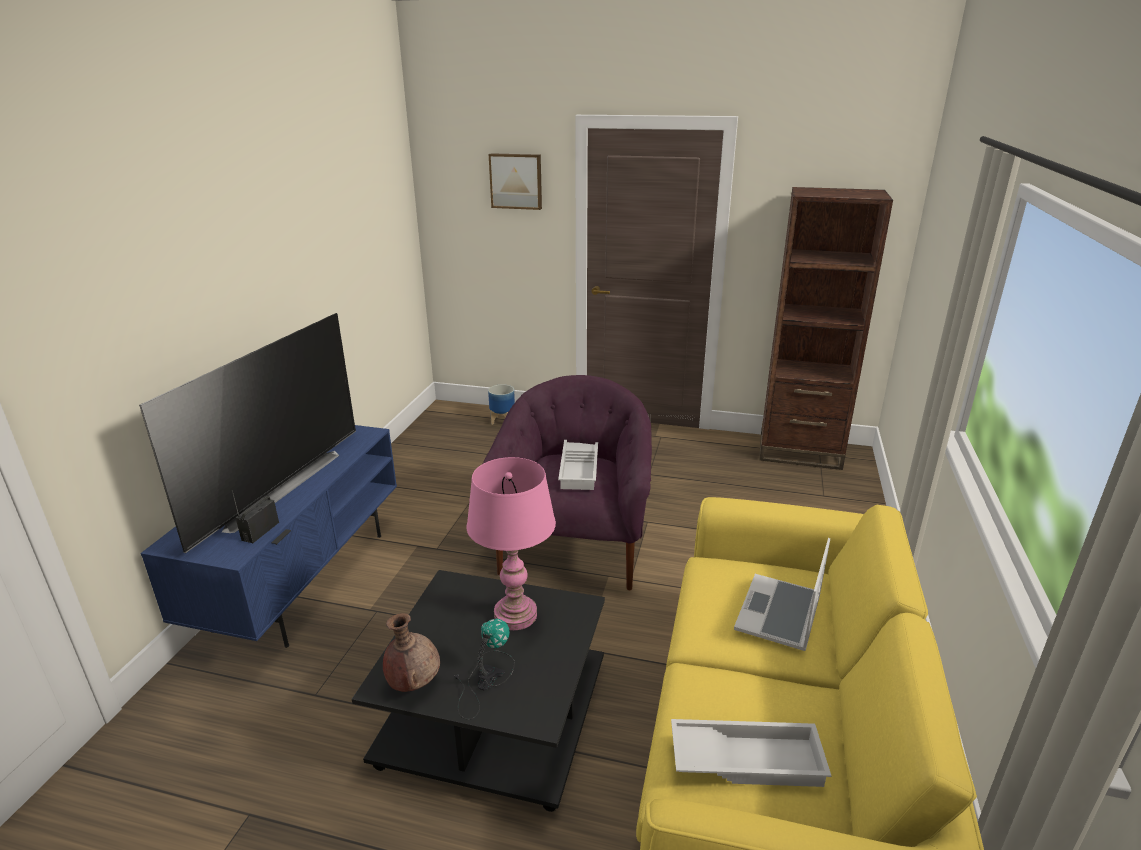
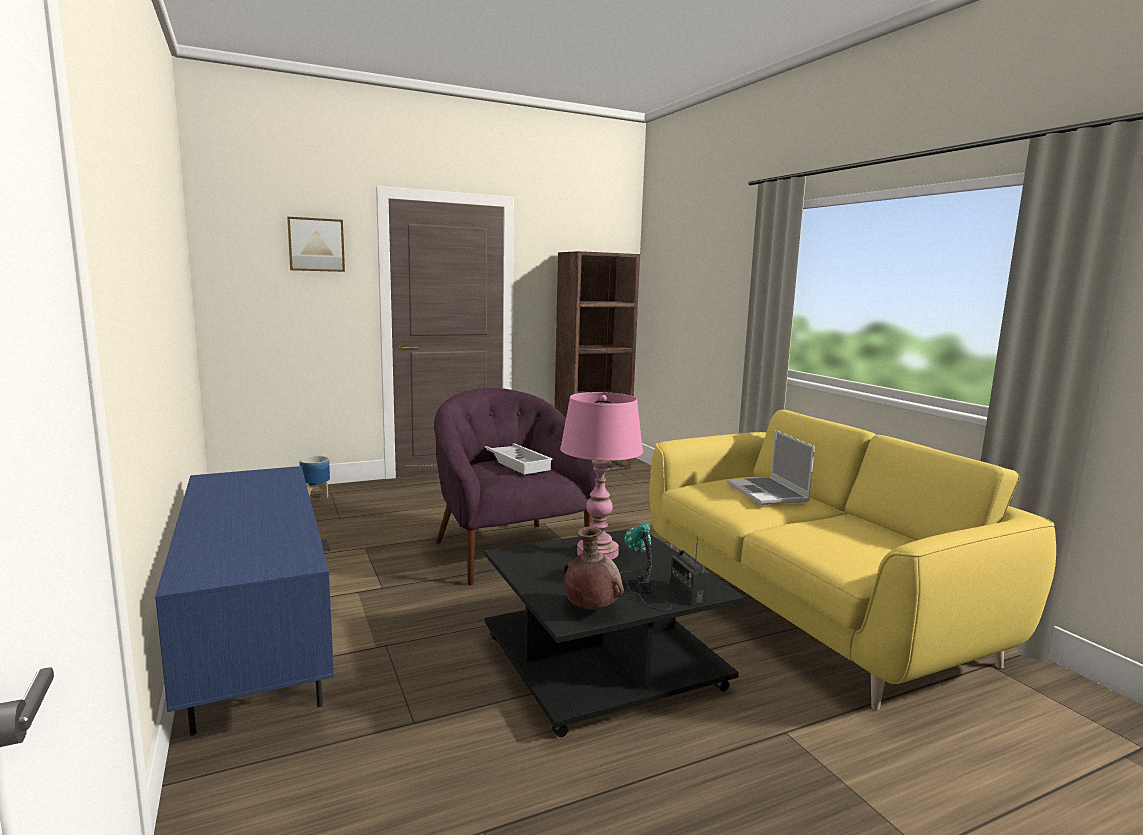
camera: 40 degrees left, 15 degrees down
(260, 531) = (296, 544): radio -> radio (687, 593)
(274, 486) = (244, 518): television -> none
(747, 758) = (865, 546): white tray -> none

